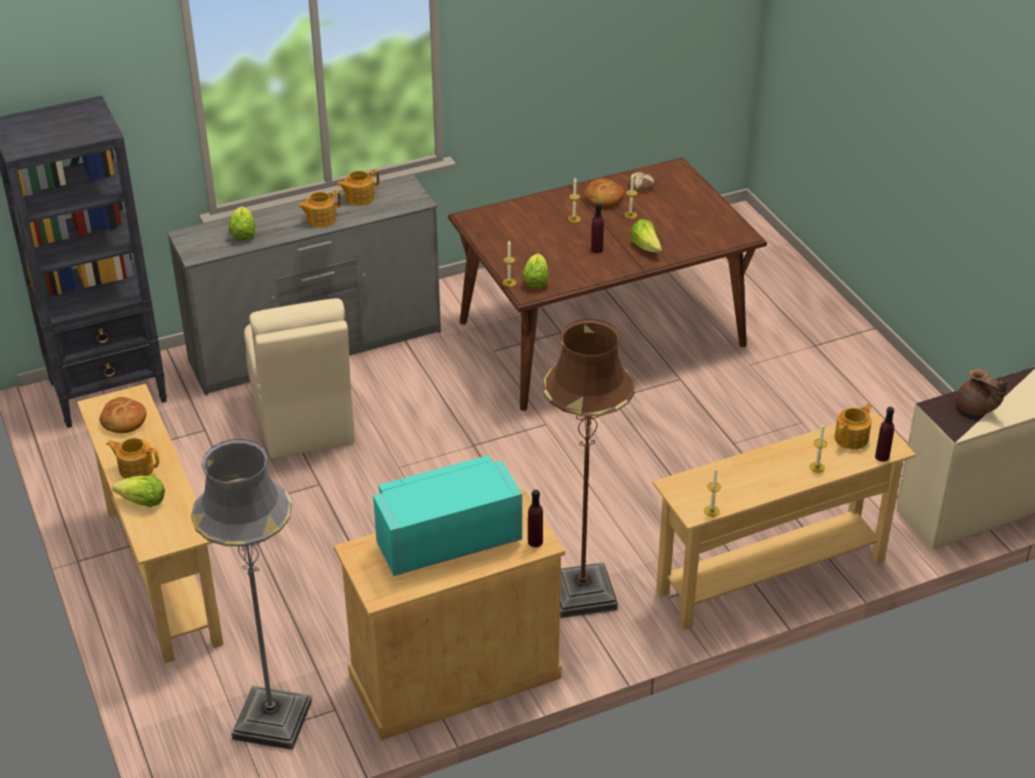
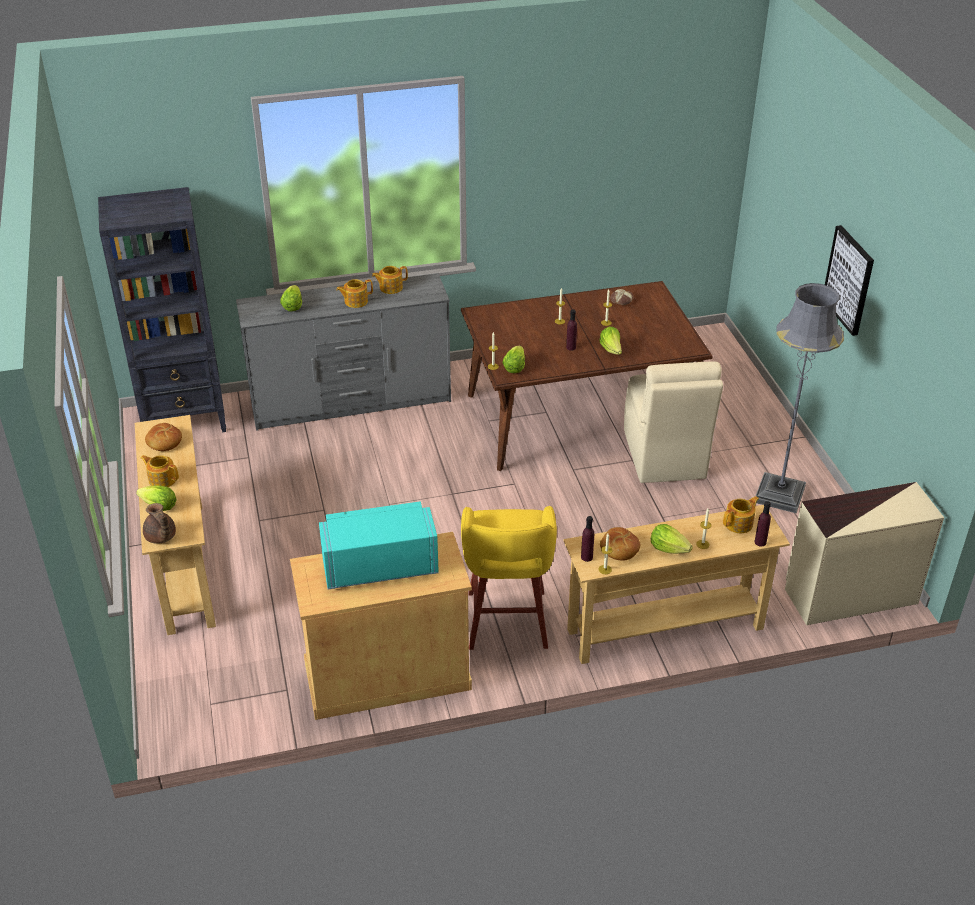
camera: 10 degrees right, 0 degrees up
(272, 720) = (236, 691): grey floor lamp -> grey floor lamp (779, 495)
(303, 420) = (325, 458): beige chair -> beige chair (664, 456)
(535, 541) = (449, 576): purple bottle -> purple bottle (586, 557)
(582, 593) = (507, 623): brown floor lamp -> yellow stool
(603, 199) = (588, 308): bread -> bread (619, 549)
(778, 477) = (668, 548): none -> lettuce
(925, 135) = (849, 280): none -> picture
(975, 409) = (851, 512): brown teapot -> brown teapot (161, 537)

